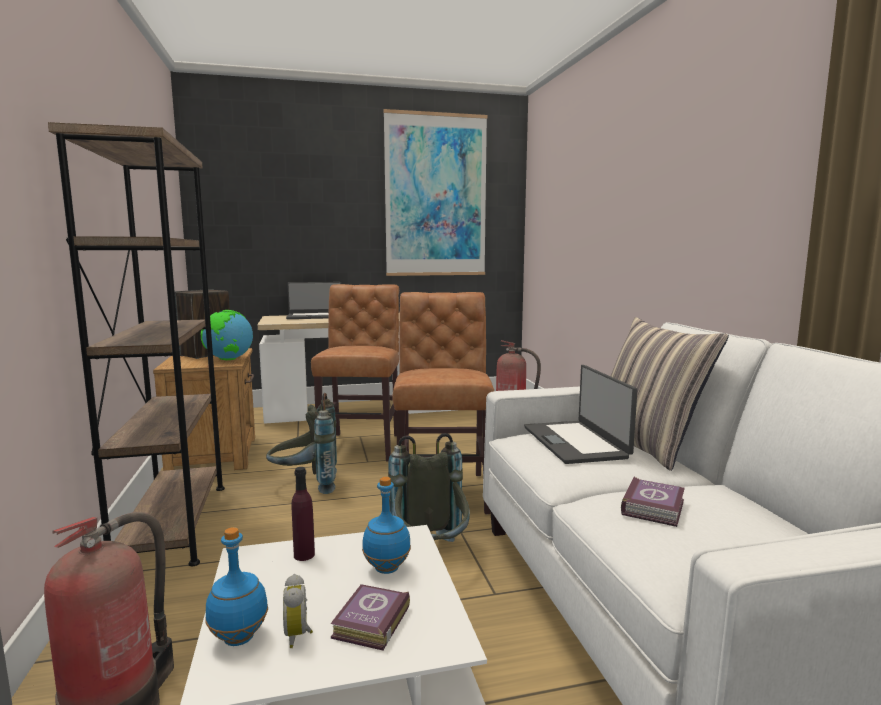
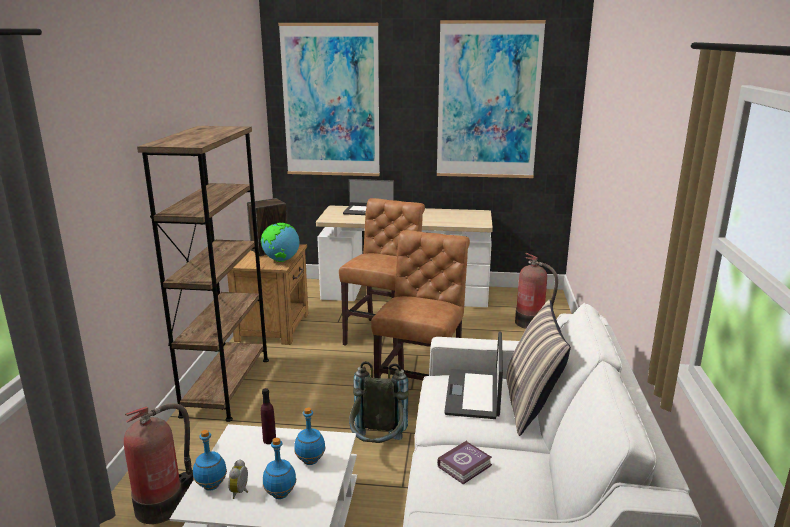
camera: 20 degrees right, 10 degrees up
(263, 194) = (331, 101): none -> picture
(306, 485) = (324, 368): grey backpack -> none
(369, 623) = (280, 494): book -> blue bottle

